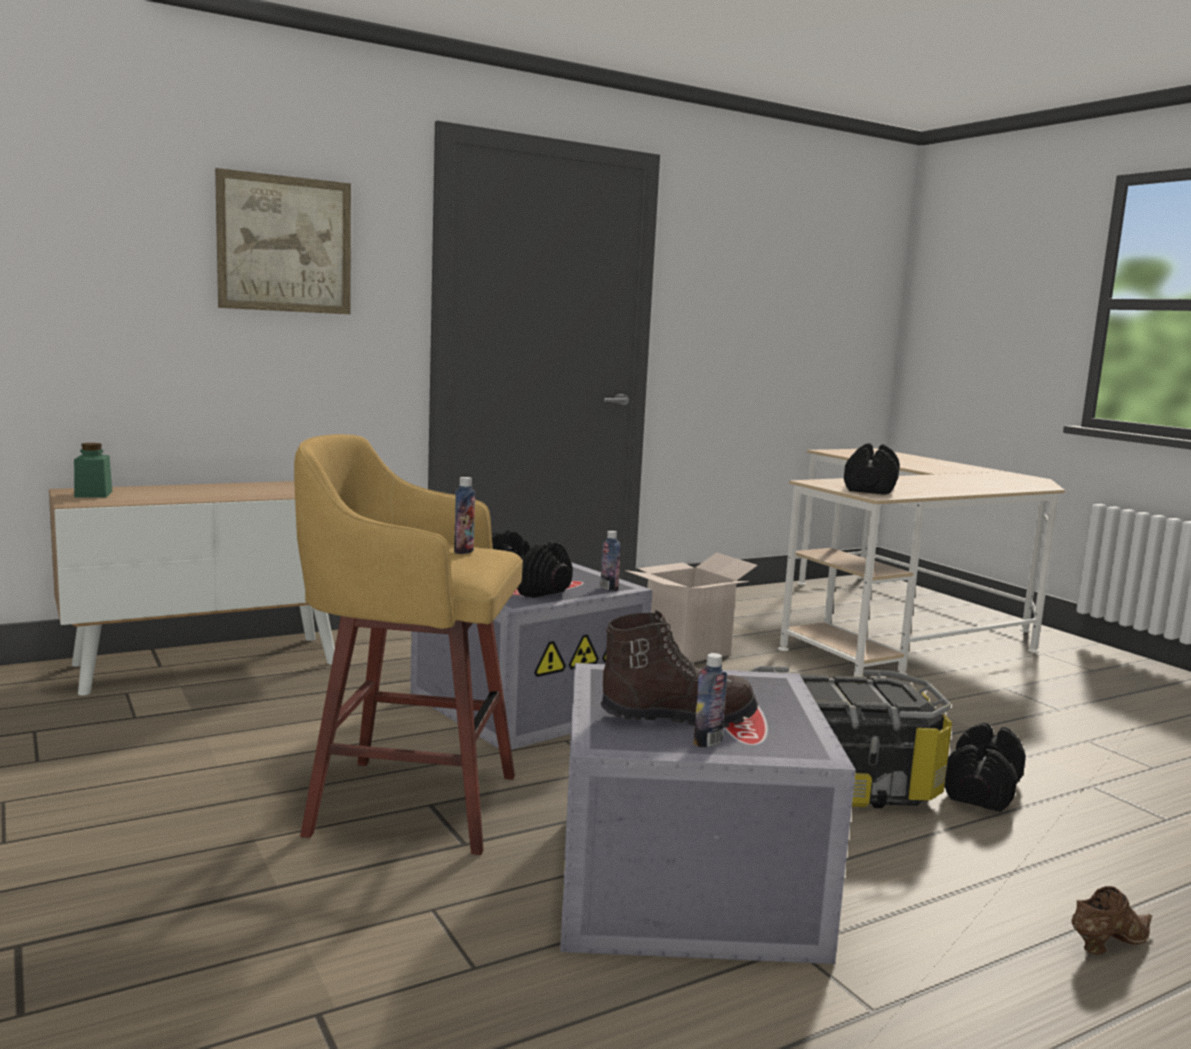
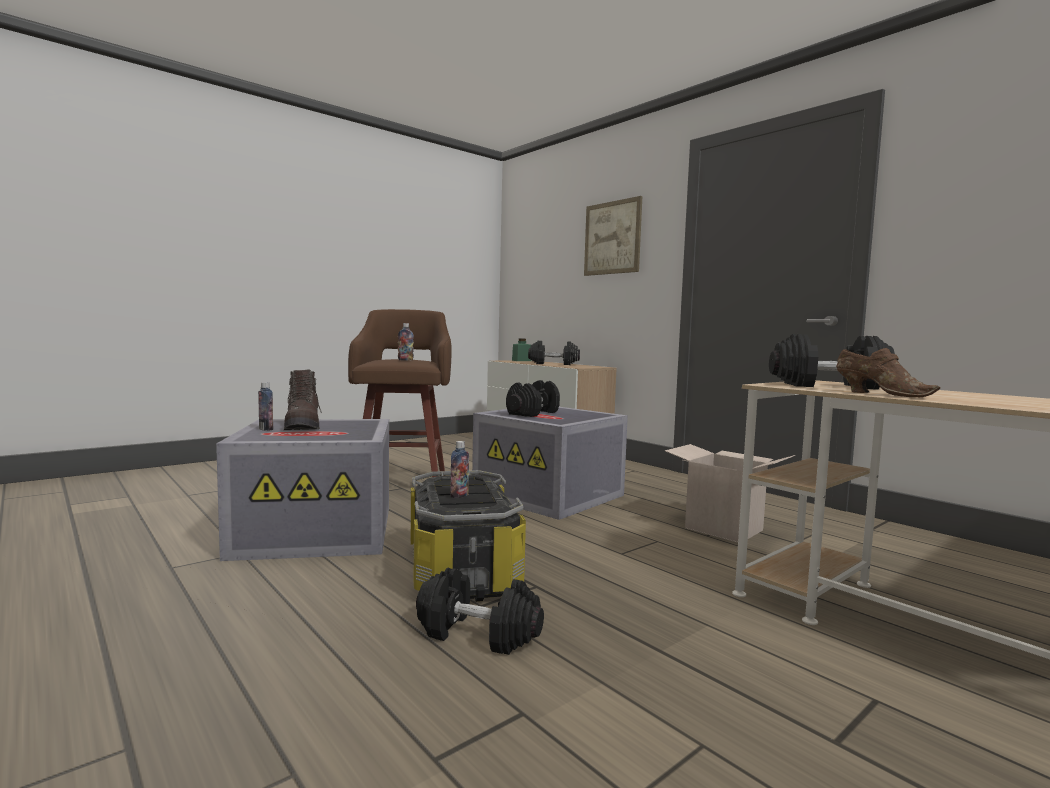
camera: 80 degrees right, 5 degrees down
(223, 492) = (553, 364): none -> black dumbbell
(407, 803) = (402, 485): yellow stool -> brown stool
(609, 588) = (551, 421): bottle -> bottle (459, 495)
(1107, 943) = (190, 652): brown shoe -> brown shoe (879, 394)

